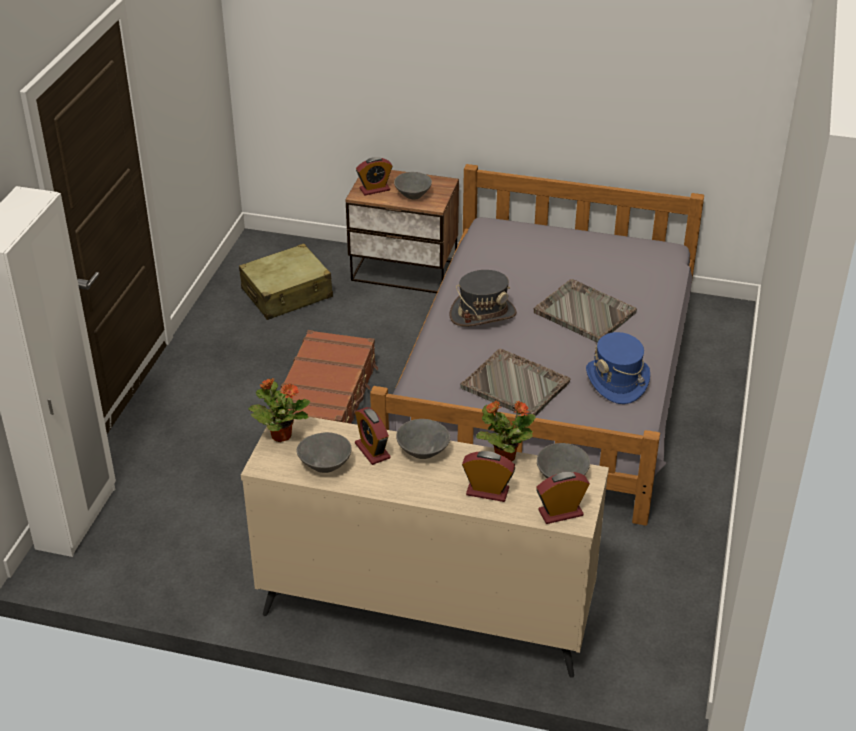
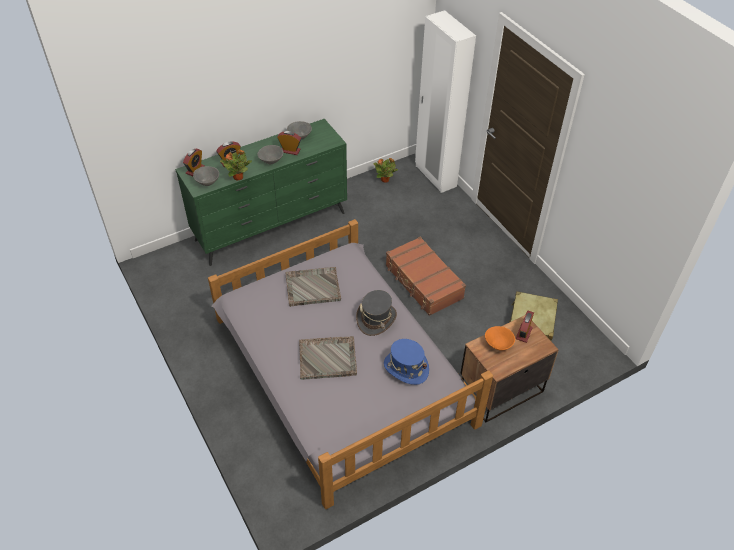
camera: 135 degrees right, 10 degrees up
(280, 435) = (330, 136): potted plant -> potted plant (385, 180)
(413, 196) = (498, 344): grey bowl -> orange bowl
(424, 612) = (271, 227): beige dresser -> green dresser
(617, 381) = (267, 323): blue hat -> blue hat (406, 368)

